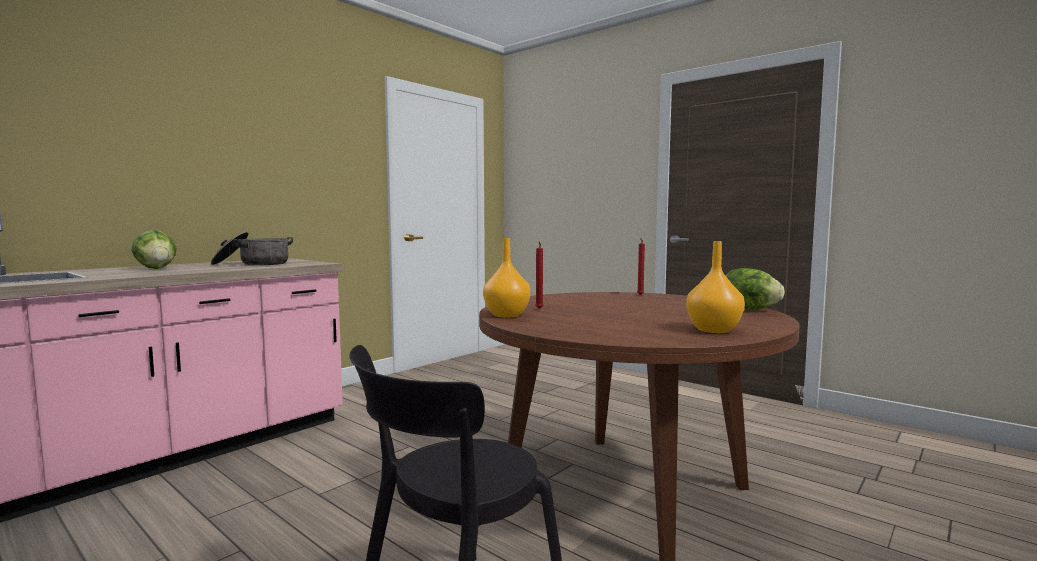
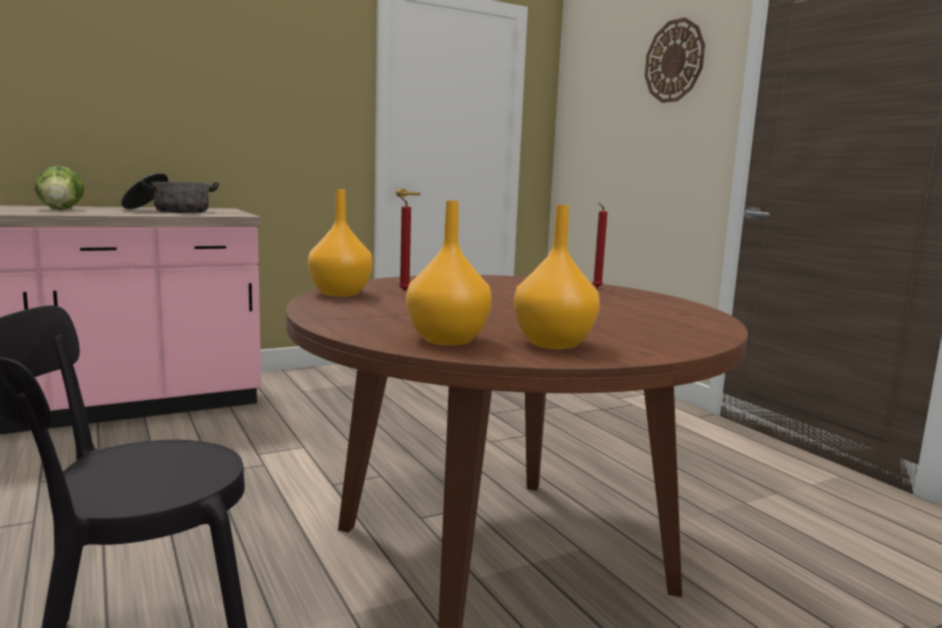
camera: 20 degrees right, 5 degrees up
(603, 140) = (674, 61): none -> wall clock
(655, 335) = (445, 340): none -> orange vase
(749, 310) = (701, 323): lettuce -> none

